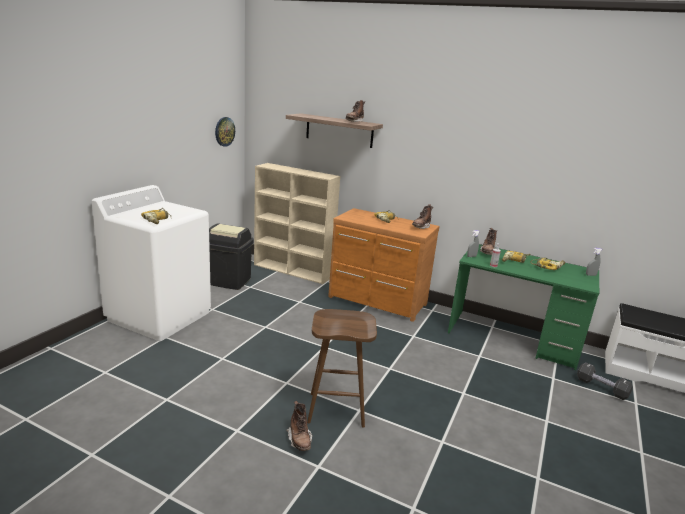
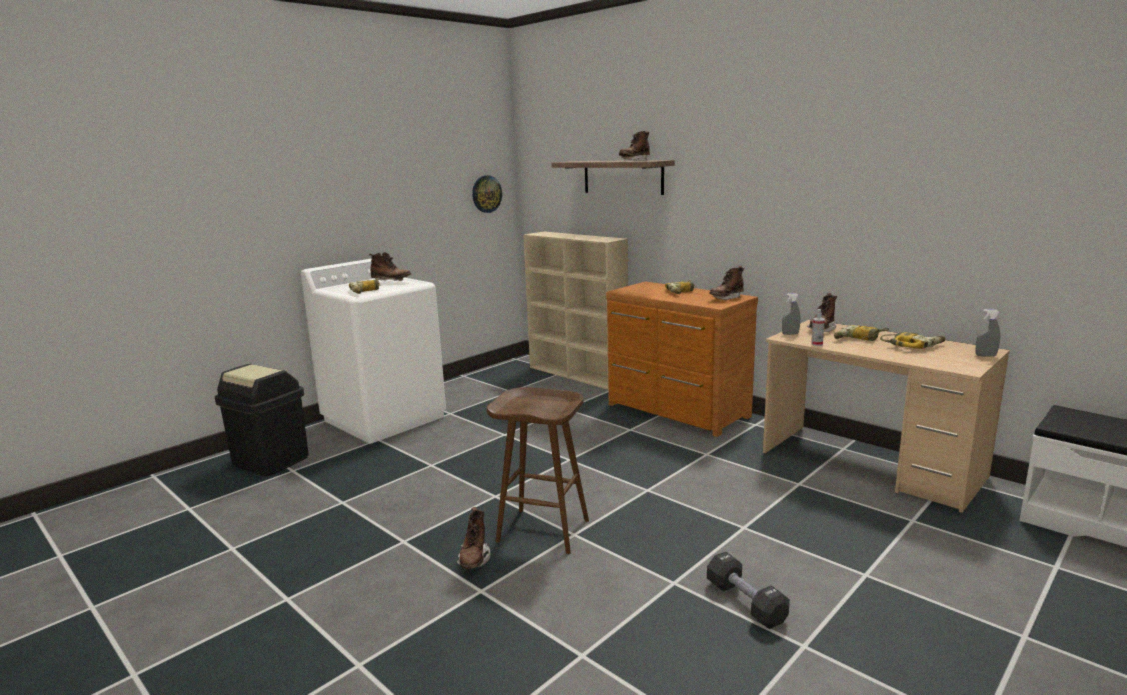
camera: 20 degrees right, 5 degrees down
(170, 209) = (391, 282): none -> brown boot
(229, 281) = (488, 385): black trash can -> black trash can (270, 461)
(513, 338) = (870, 465): green desk -> beige desk
(601, 388) = (998, 540): black dumbbell -> black dumbbell (745, 603)

